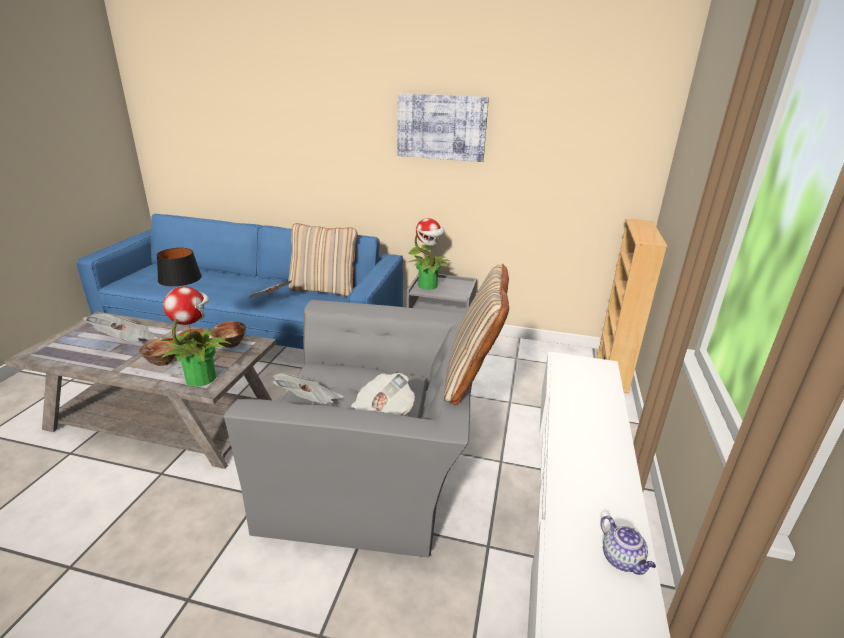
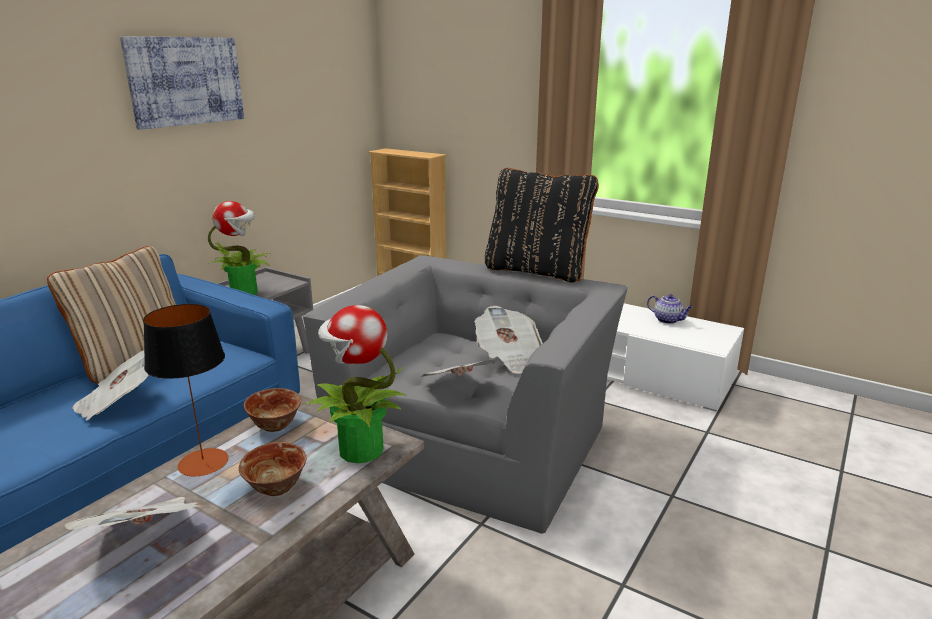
camera: 70 degrees left, 5 degrees down
(472, 377) = (537, 271): beige pillow -> black pillow
(622, 560) = (668, 320): teapot -> teapot turned 45 degrees clockwise

